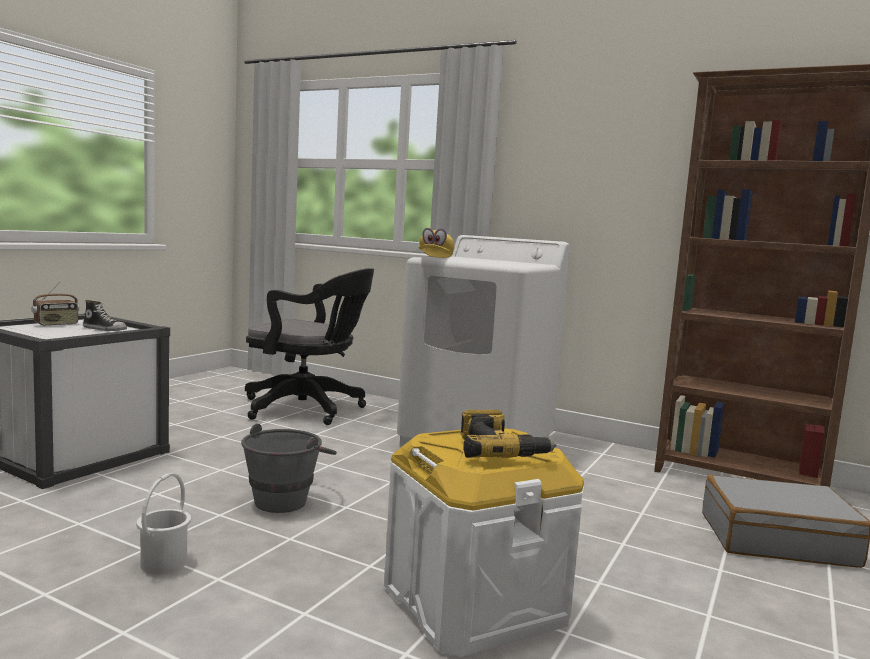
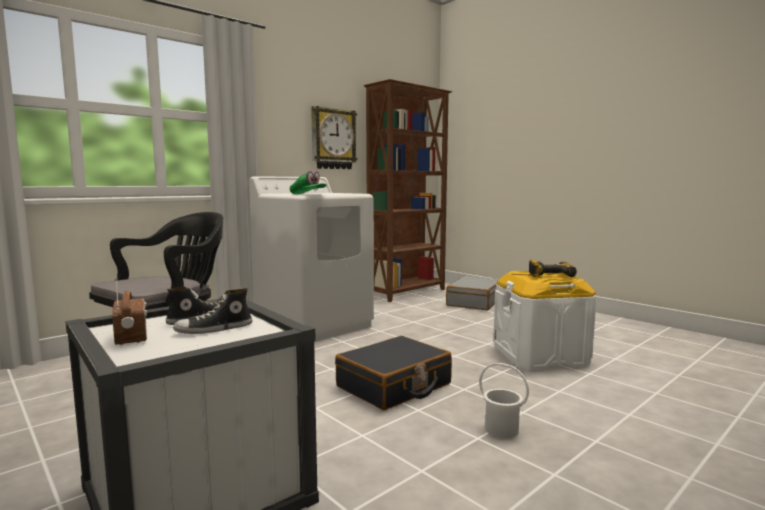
camera: 70 degrees left, 0 degrees up
(69, 332) = (214, 329): none -> shoe
(287, 498) = (394, 386): grey bucket -> black suitcase
(435, 258) = (308, 194): yellow cap -> green cap
(630, 184) = (333, 139): none -> wall clock

